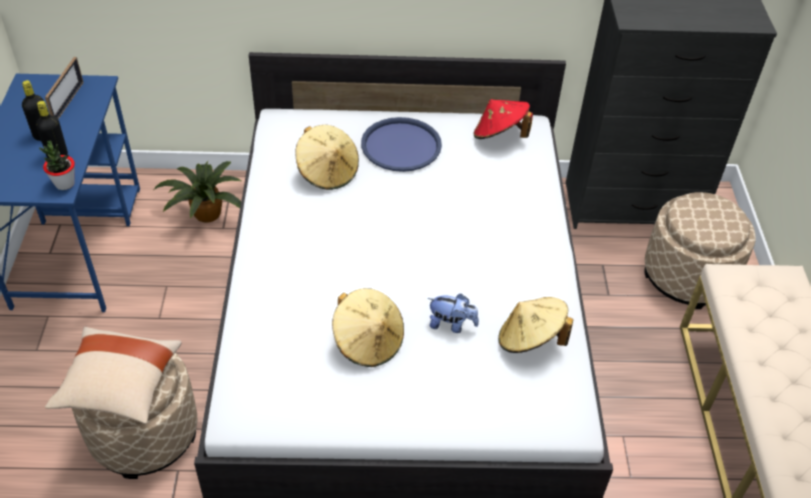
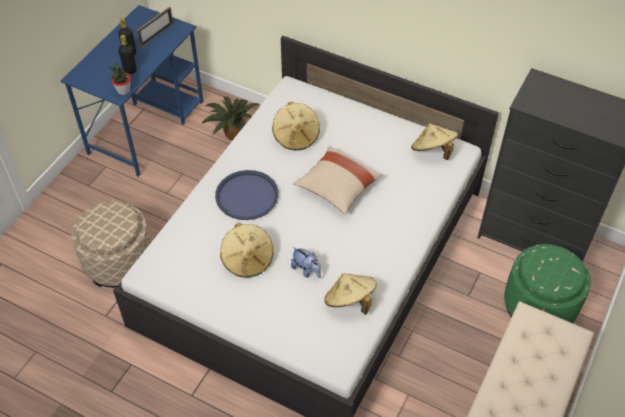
camera: 30 degrees right, 5 degrees up
(119, 386) = (99, 227): beige pillow -> beige pillow (337, 188)
(401, 145) = (358, 134): blue tray -> blue tray (247, 196)
(499, 136) = (432, 151): red hat -> beige hat
(688, 275) = (539, 306): beige ottoman -> green ottoman

